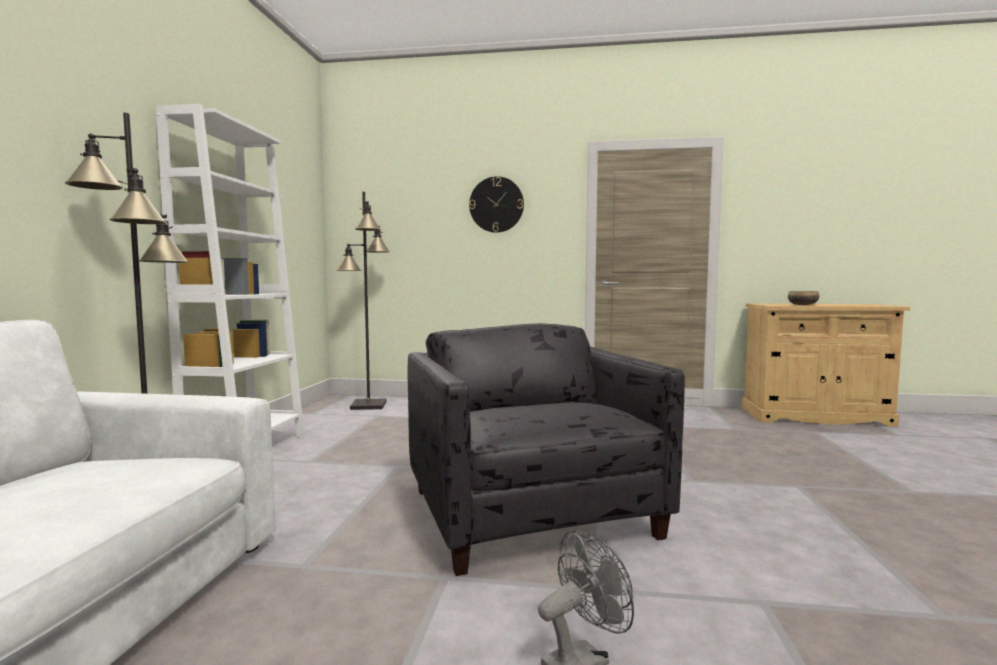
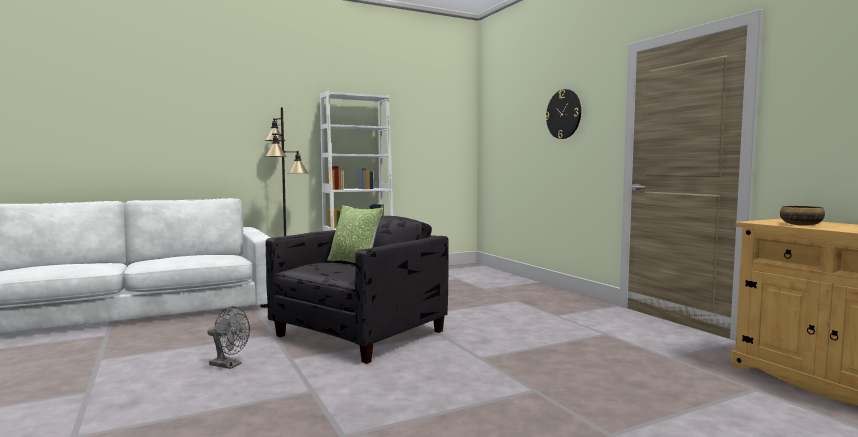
camera: 55 degrees right, 0 degrees up
(368, 405) = (472, 272): black floor lamp -> none
(510, 404) = (354, 263): none -> pillow

